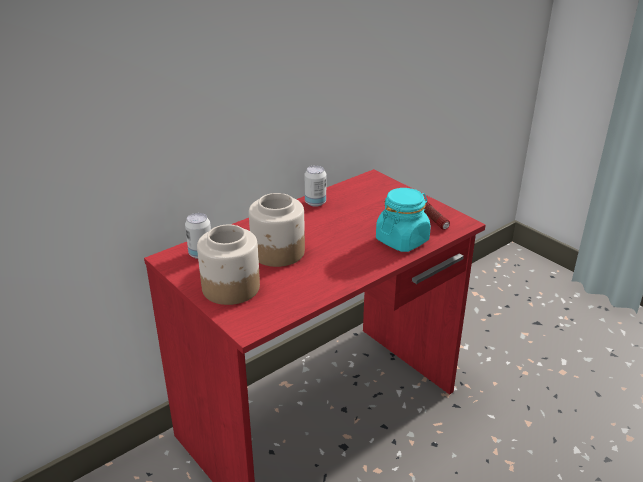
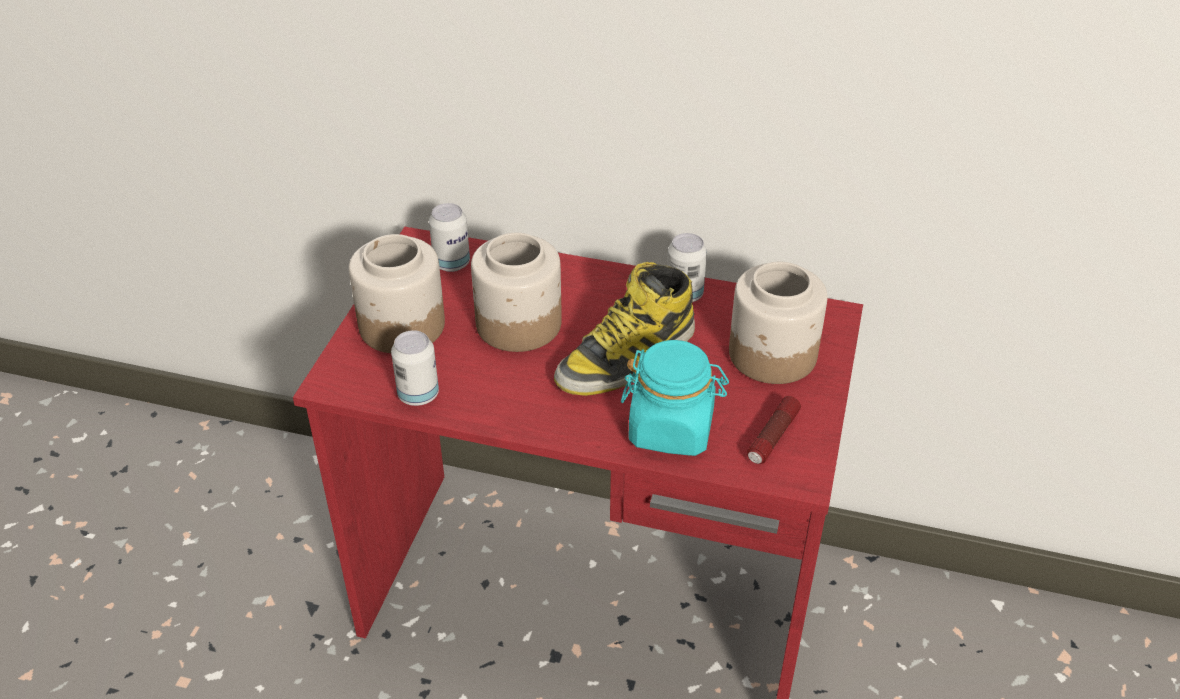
camera: 55 degrees right, 10 degrees up
(295, 302) = (418, 395): none -> can
(341, 233) = (627, 358): none -> boot
(382, 199) = (773, 355): none -> jar

